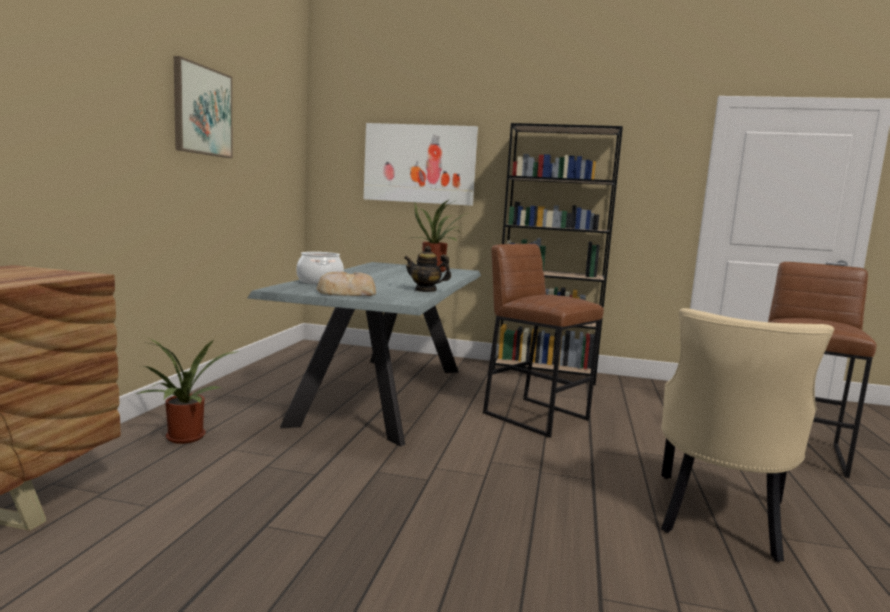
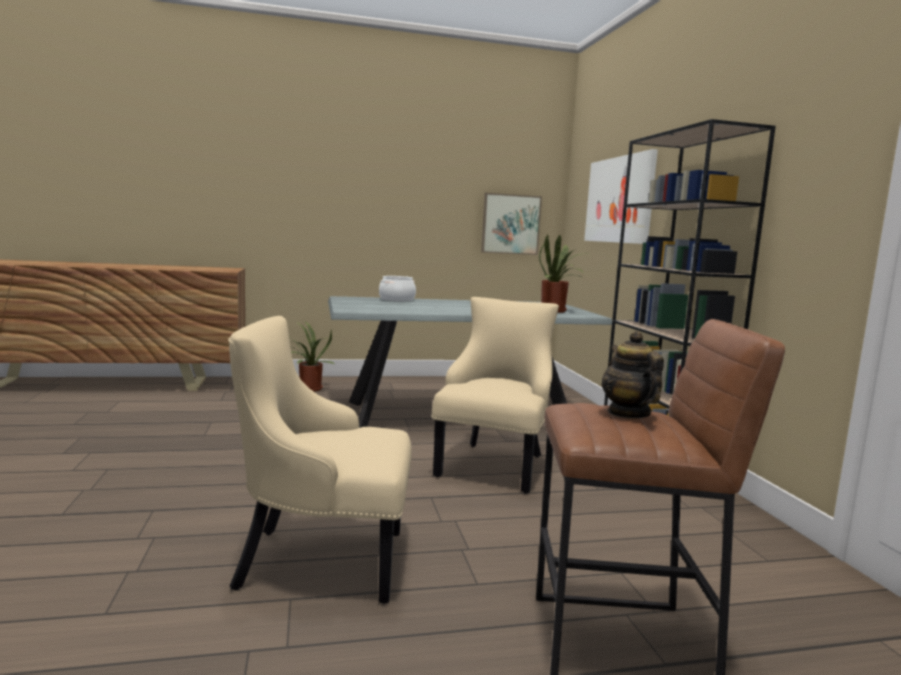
camera: 65 degrees right, 0 degrees up
(202, 111) = (408, 174): picture -> picture (510, 224)
(346, 292) = (363, 303): bread -> none
(425, 290) = (416, 311): teapot -> teapot (628, 413)
(534, 416) = (493, 468): brown stool -> beige chair

